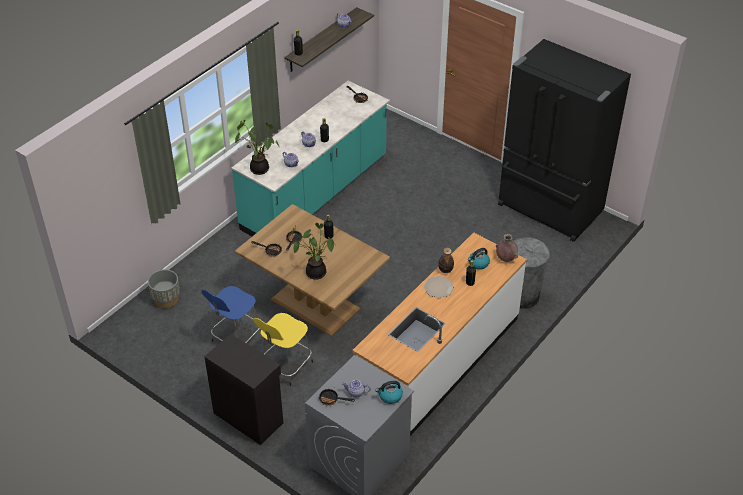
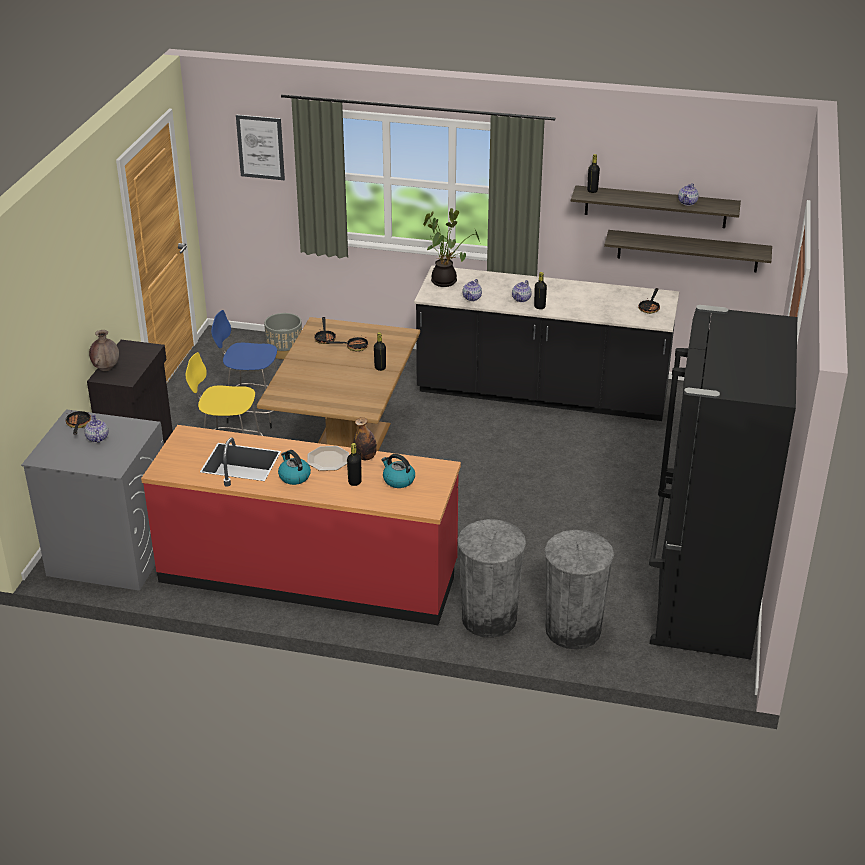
camera: 65 degrees right, 10 degrees down
(106, 173) = (260, 147): none -> picture
(315, 271) = (310, 375): potted plant -> none
(316, 194) = (542, 394): turquoise counter -> black counter
(338, 54) = (687, 251): none -> shelf
(390, 396) = (102, 463): kettle -> kettle (294, 477)
(439, 362) = (309, 574): white counter -> red counter
(505, 259) = (425, 501): brown vase -> brown vase (106, 368)
(548, 266) = (573, 630): none -> grey trash can

